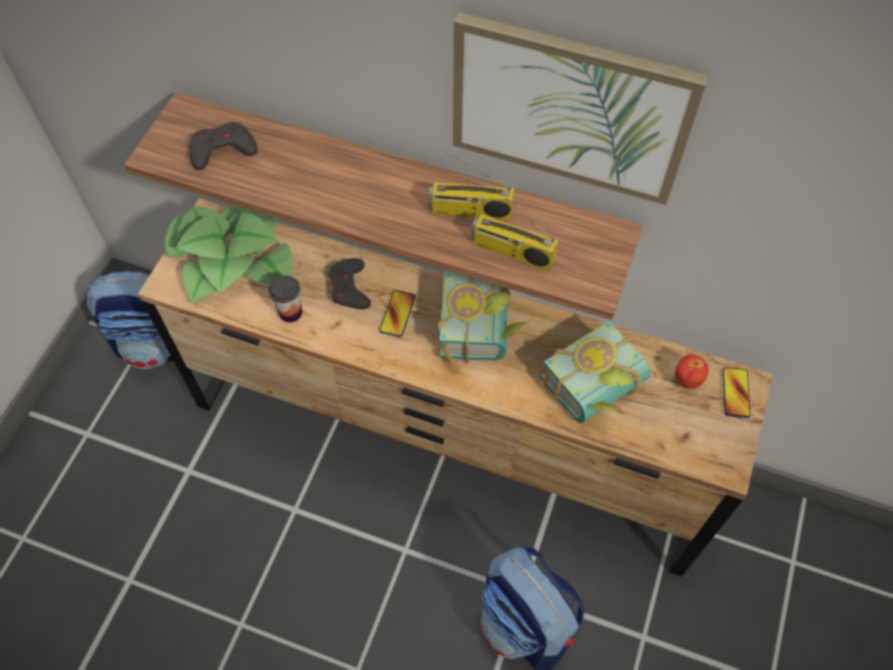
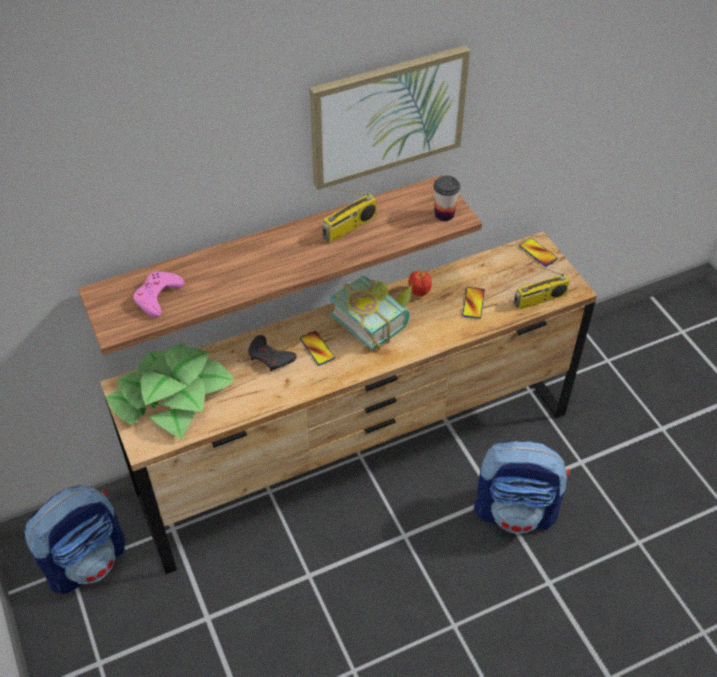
camera: 45 degrees left, 10 degrees down
(222, 150) = (158, 296): grey game controller -> pink game controller
(290, 312) = (250, 397): cup -> cup (444, 214)
(511, 252) = (397, 231): radio -> radio (539, 300)
(598, 392) = (473, 303): book -> phone
(686, 379) = (508, 264): apple -> apple (418, 292)

